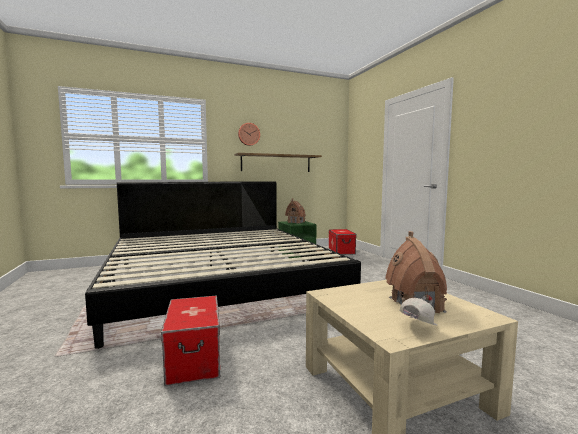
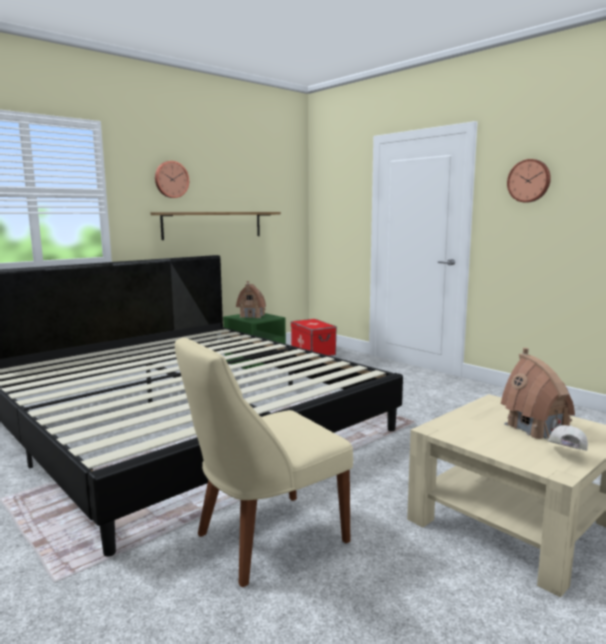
camera: 20 degrees left, 5 degrees up
(193, 359) = (265, 539): storage box -> beige chair
(492, 117) = (529, 181): none -> wall clock

